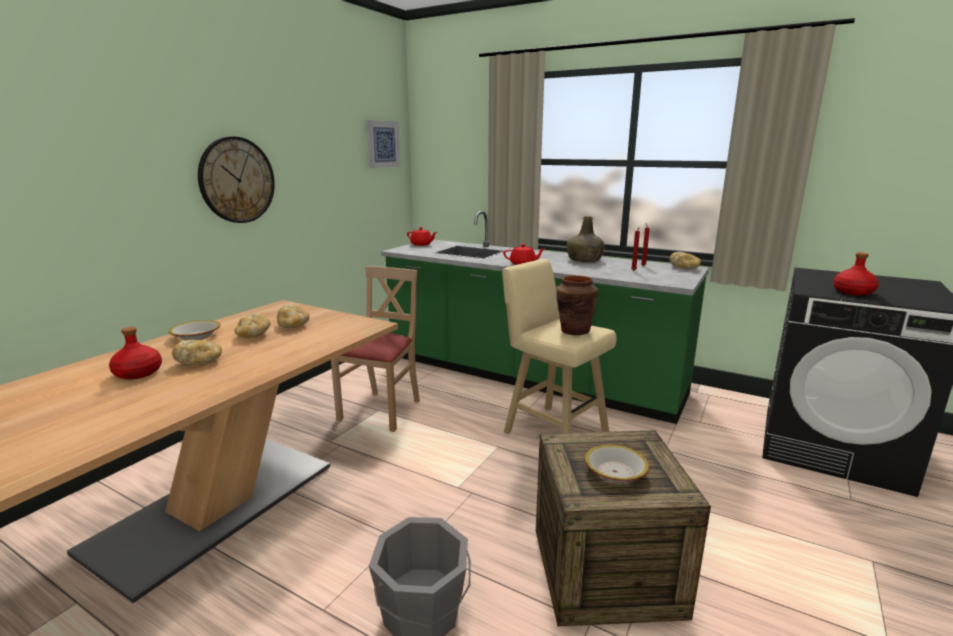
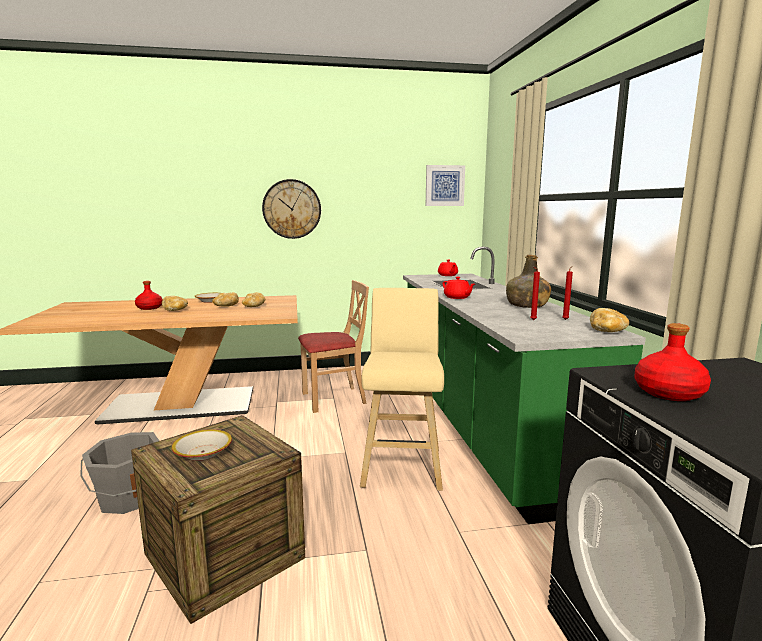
camera: 50 degrees right, 5 degrees down
(574, 331) = (399, 360): brown vase -> none

